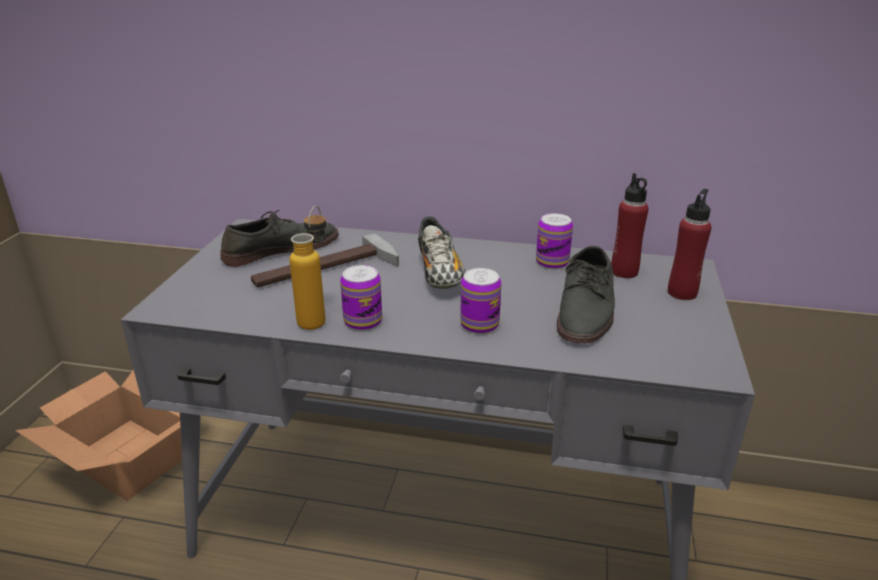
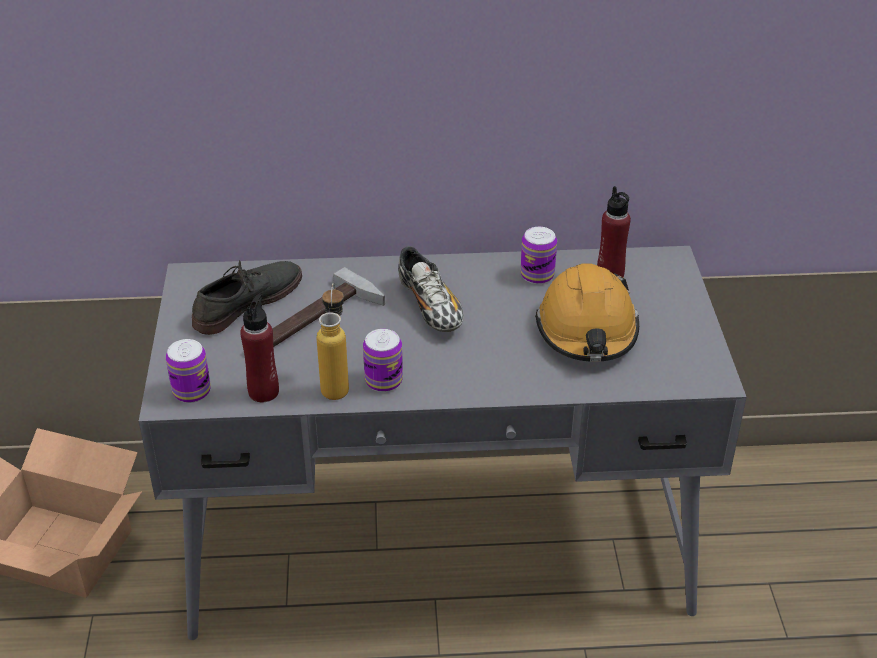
camera: 15 degrees left, 10 degrees up
(479, 325) = (495, 365): can -> can (191, 391)
(586, 310) = (587, 330): grey shoe -> orange hard hat
(682, 293) = (669, 294): red bottle -> red bottle (263, 392)

